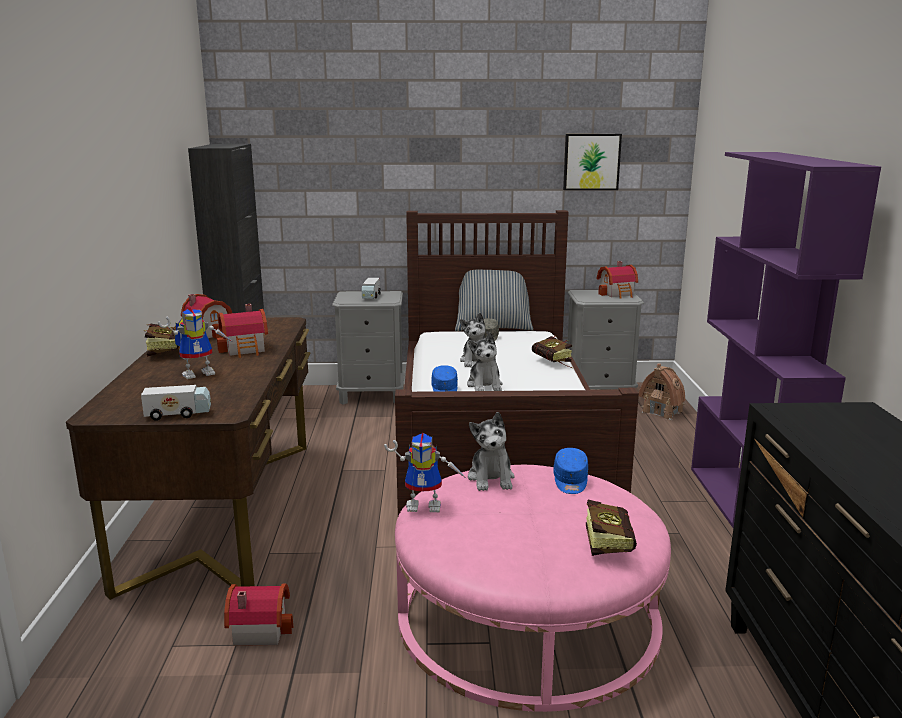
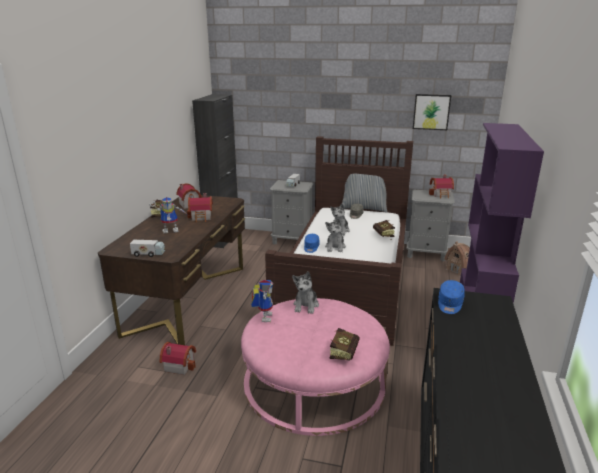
camera: 15 degrees right, 5 degrees up
(427, 505) = (263, 316): toy robot -> toy robot turned 105 degrees counterclockwise
(570, 481) = (347, 313): blue cap -> blue cap (450, 304)

